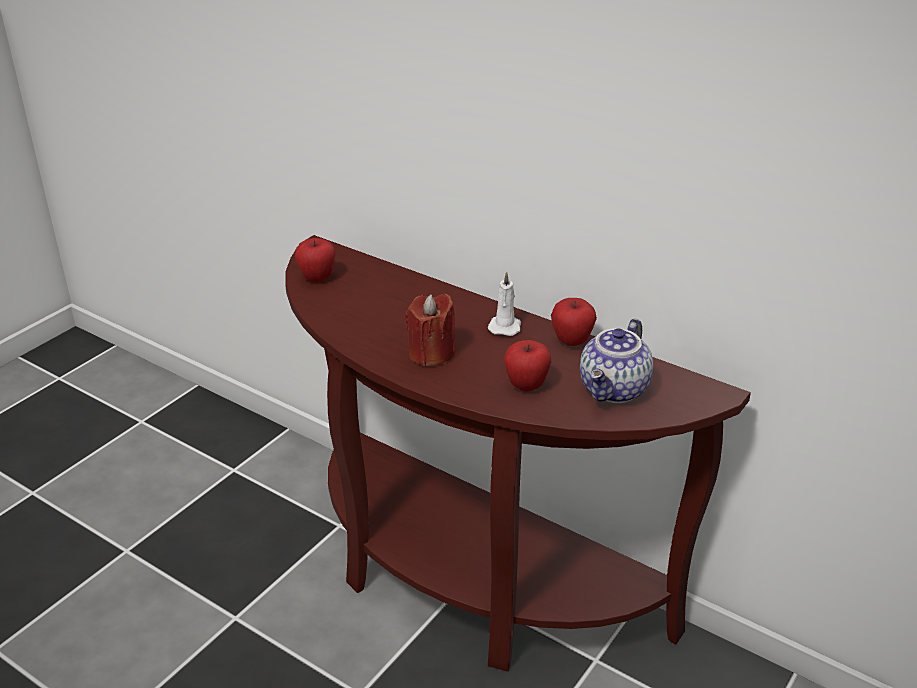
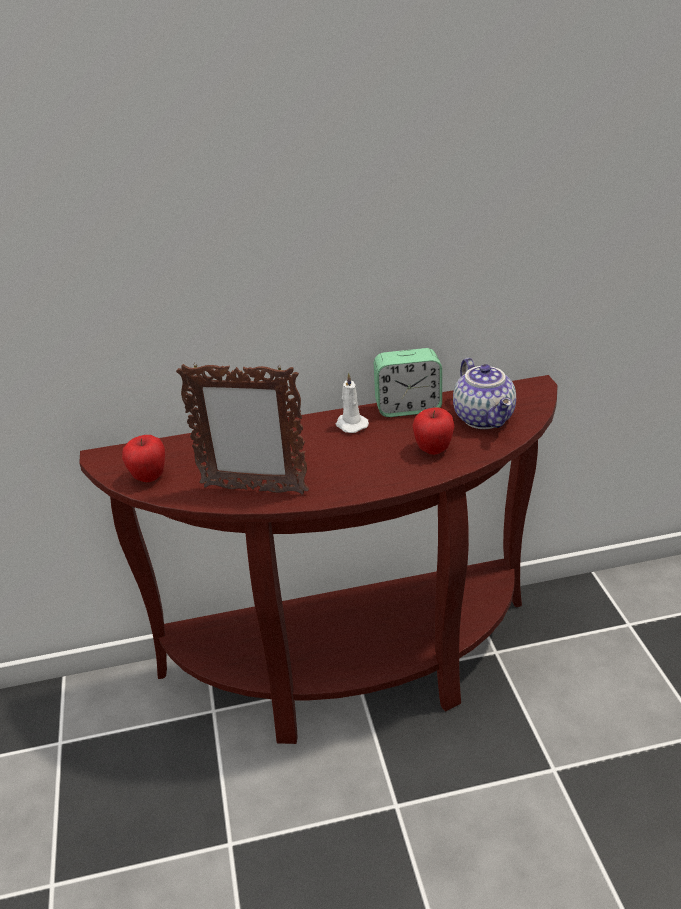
camera: 45 degrees left, 0 degrees up
(358, 329) = (253, 490): none -> picture frame
(431, 353) = (337, 471): red candle -> none
(571, 342) = (408, 408): apple -> alarm clock

